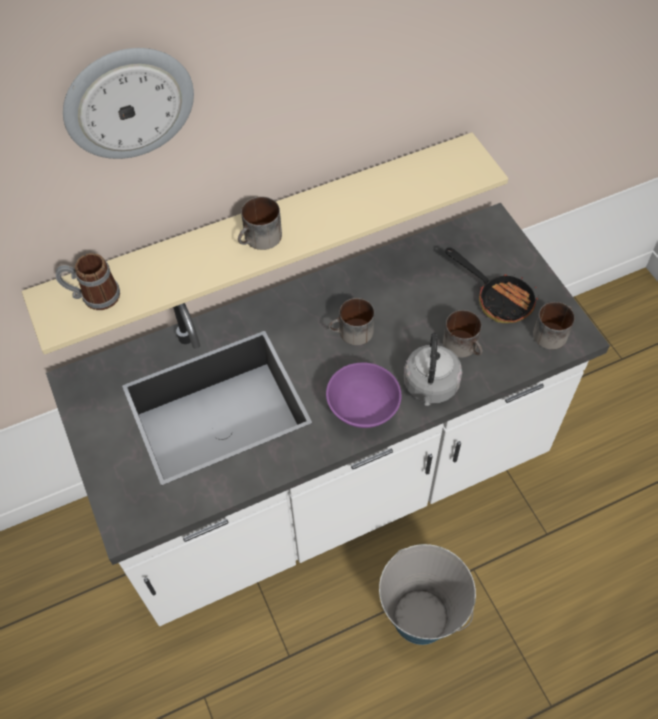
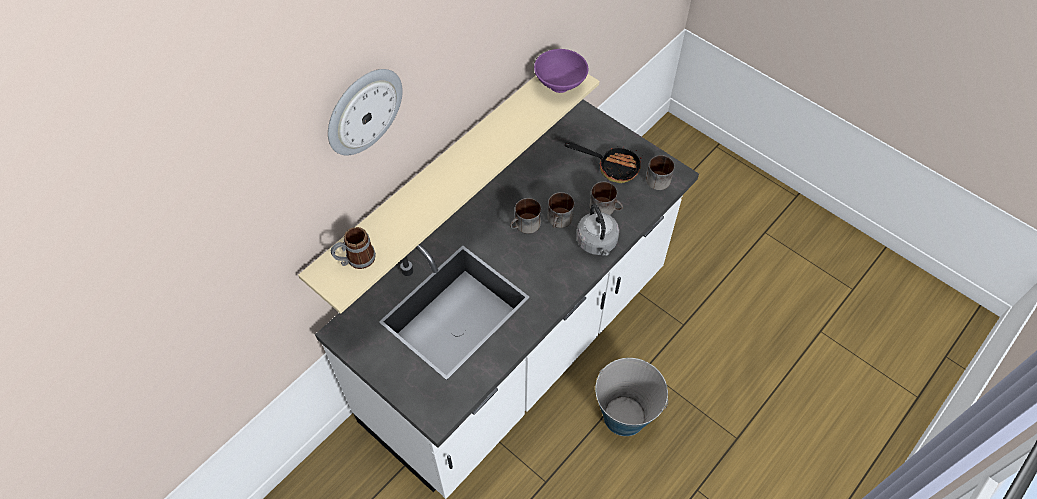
camera: 25 degrees left, 0 degrees up
(260, 239) = (453, 178): mug -> mug (560, 220)
(362, 409) = (559, 275): purple bowl -> purple bowl (559, 84)

